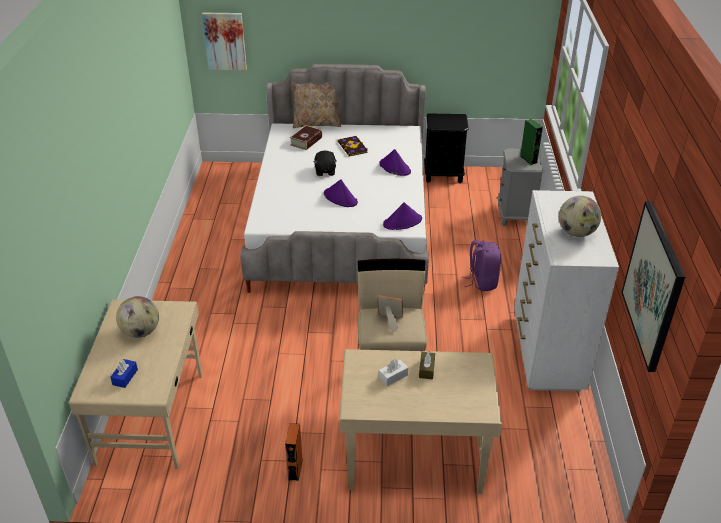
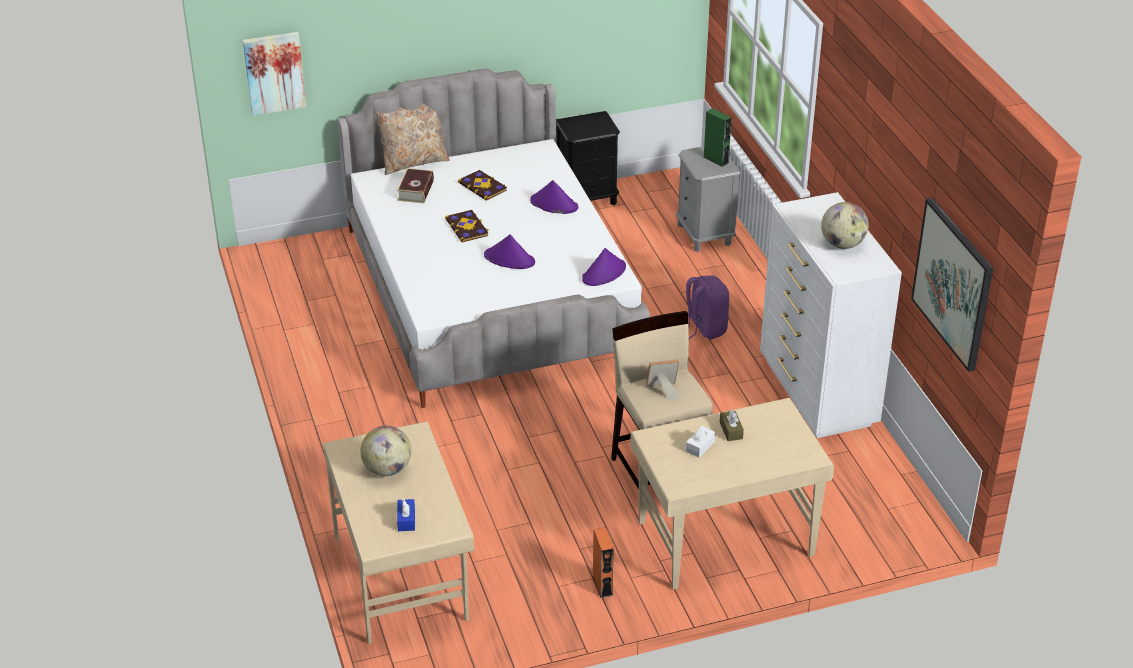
camera: 20 degrees left, 0 degrees up
(325, 171) = (467, 227): black plush toy -> book

